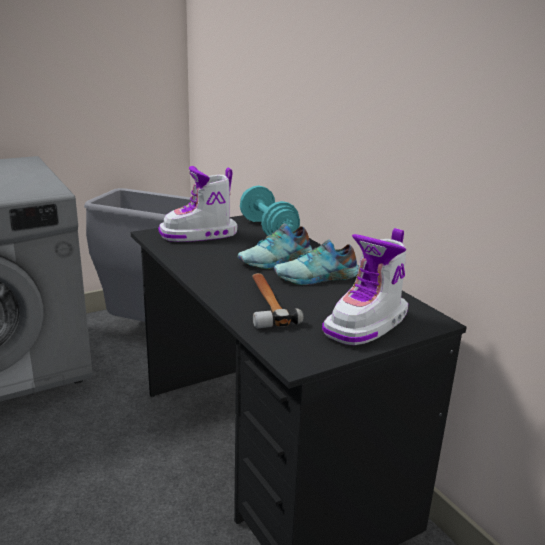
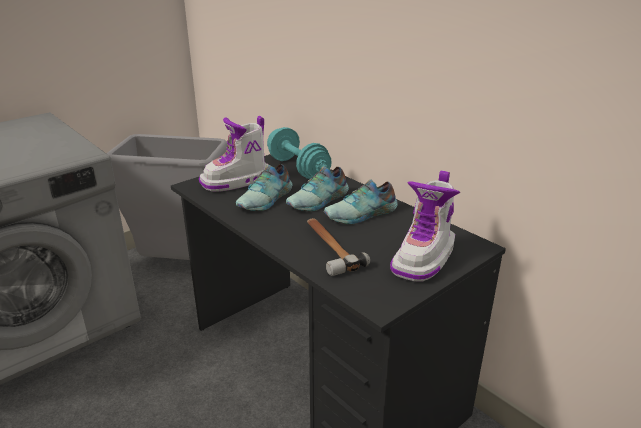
camera: 10 degrees left, 5 degrees up
(221, 253) = (267, 199): none -> shoe

